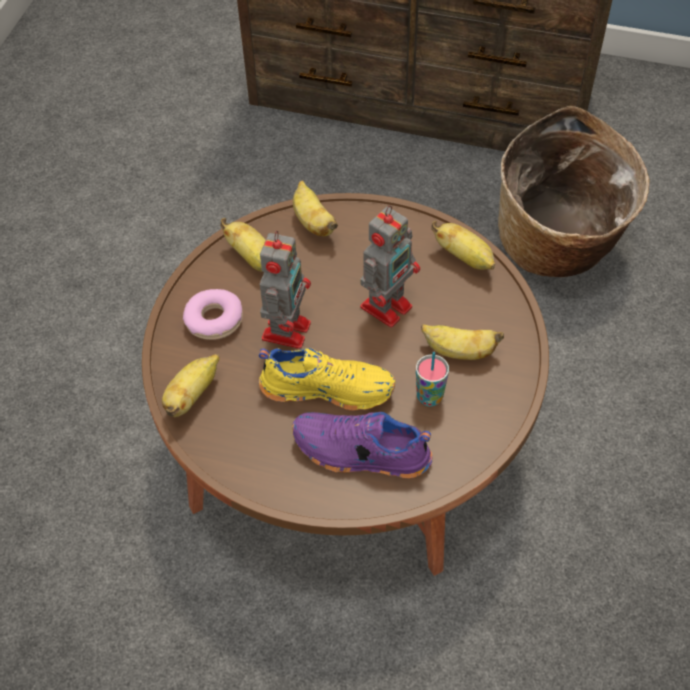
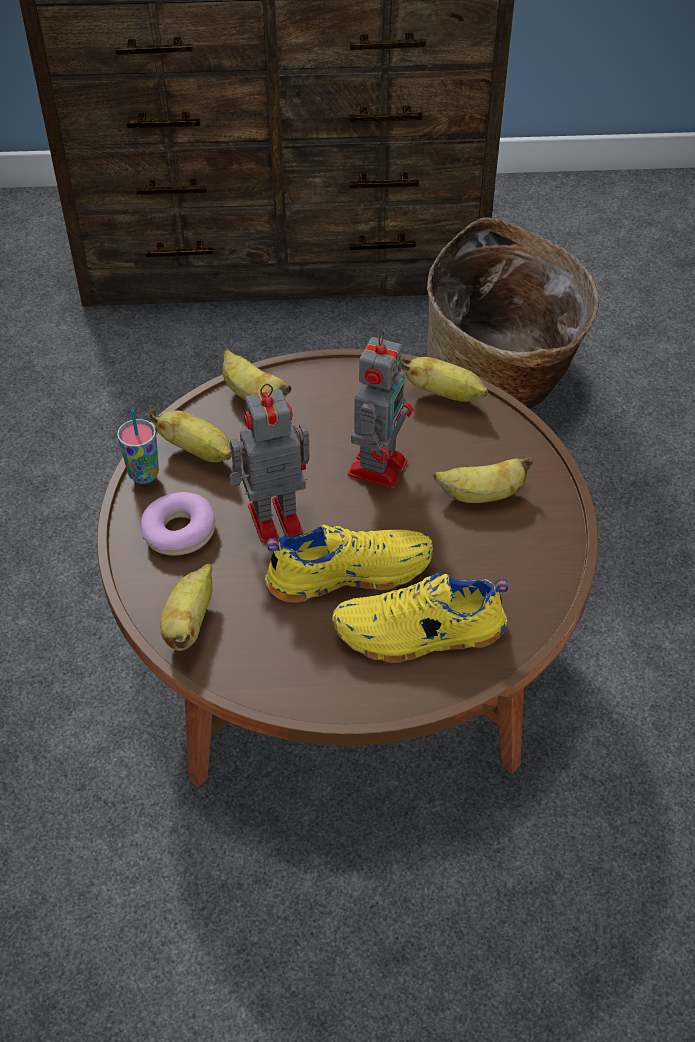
camera: 20 degrees left, 5 degrees down
(287, 328) = (272, 519): toy robot -> toy robot turned 105 degrees counterclockwise
(361, 454) = (419, 635): purple shoe -> yellow shoe
(429, 397) = (470, 552): cup -> cup (144, 474)

